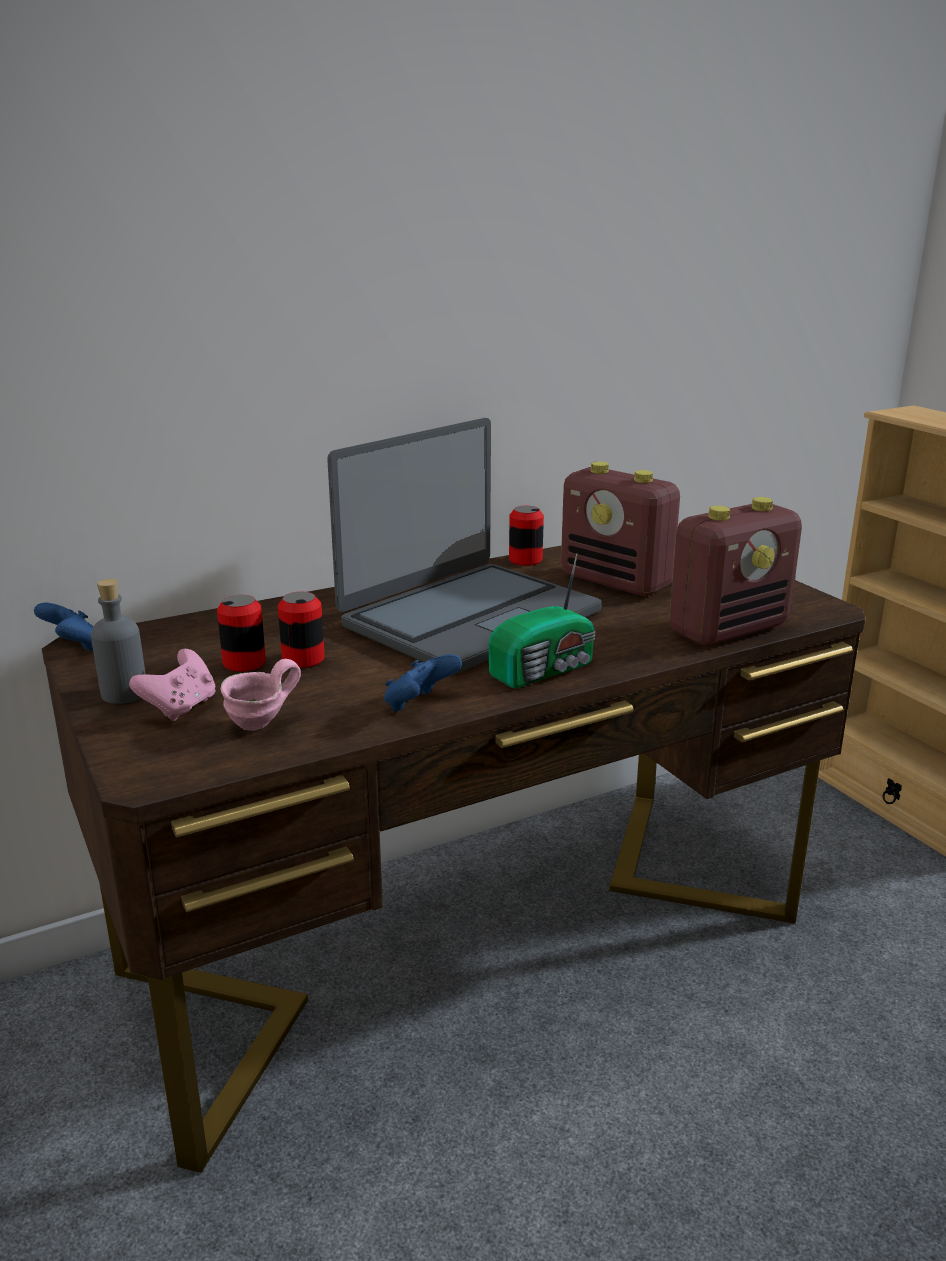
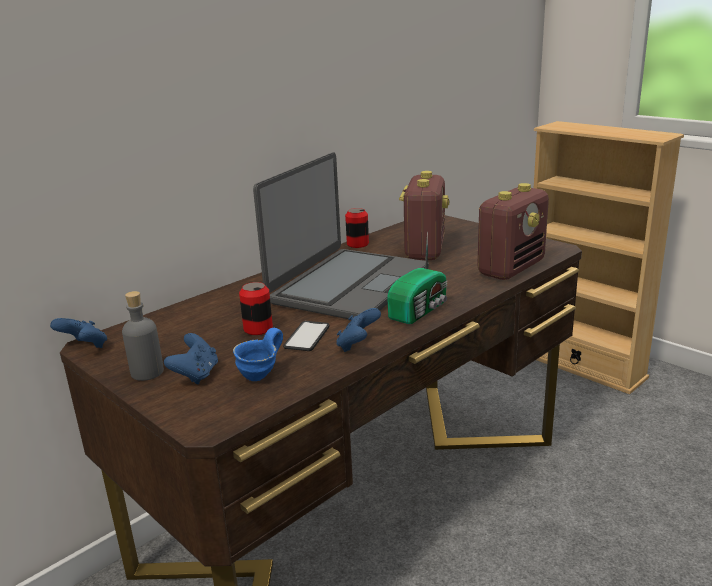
camera: 15 degrees left, 0 degrees up
(180, 708) = (196, 375): pink game controller -> blue game controller
(244, 663) = (219, 338): can -> none
(262, 725) = (262, 376): pink mug -> blue mug
(359, 682) = (307, 337): none -> phone
(617, 582) = (424, 250): radio -> radio turned 105 degrees counterclockwise

